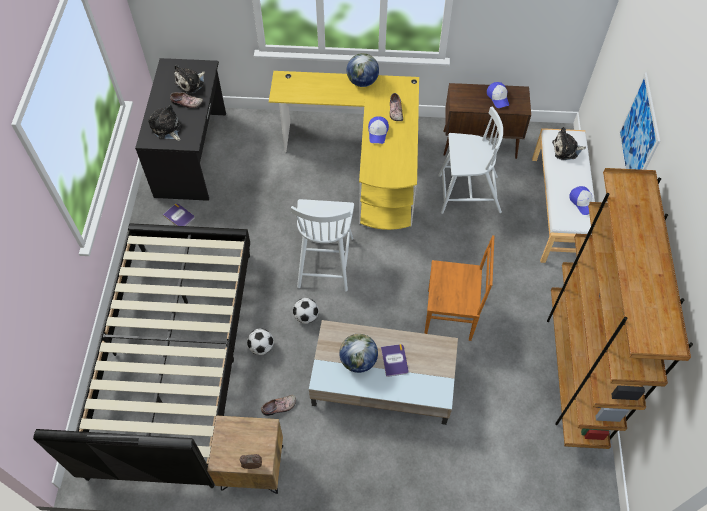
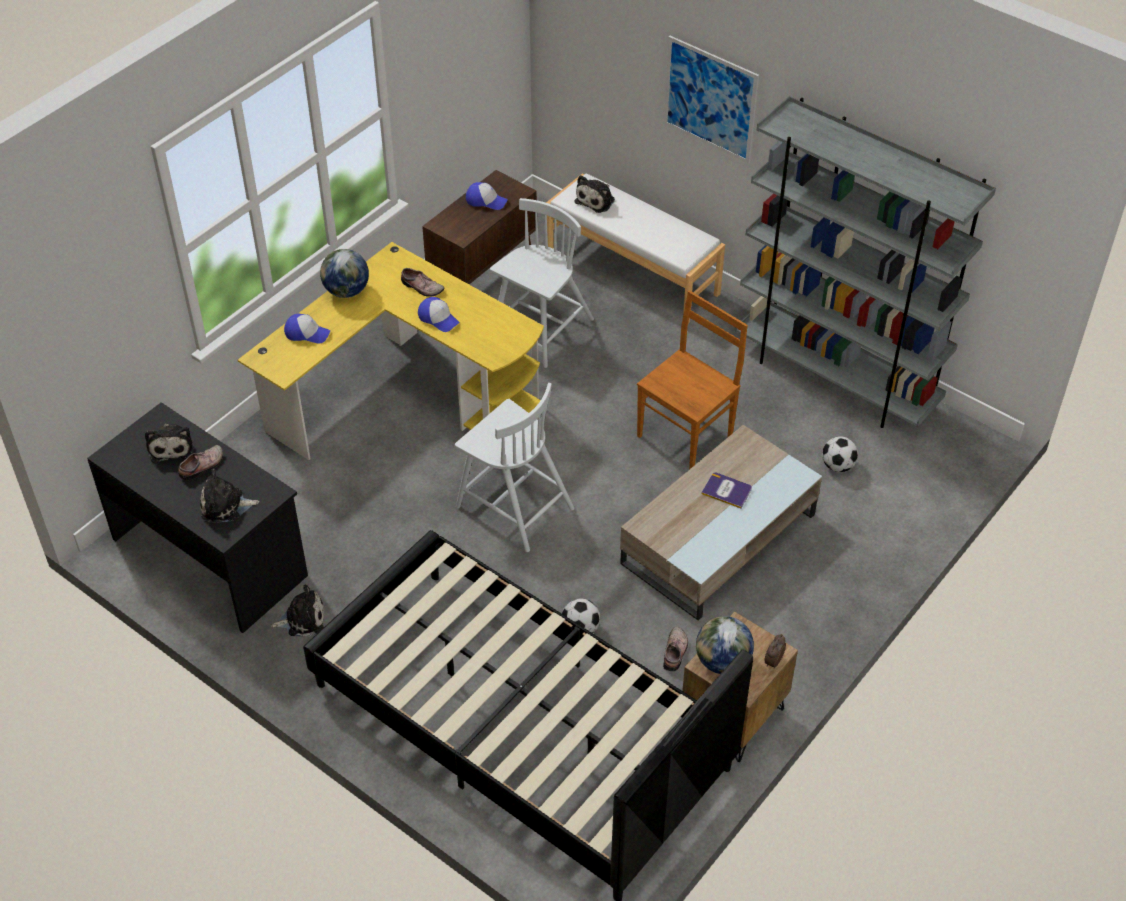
camera: 55 degrees left, 10 degrees down
(179, 216) = (302, 619): book -> plush toy
(306, 316) = (575, 564): football -> football (837, 466)
(358, 361) = (702, 522): globe -> globe (722, 662)
(574, 372) = (836, 378): brown bookcase -> grey bookcase
(582, 202) = (673, 228): cap -> cap (307, 333)

